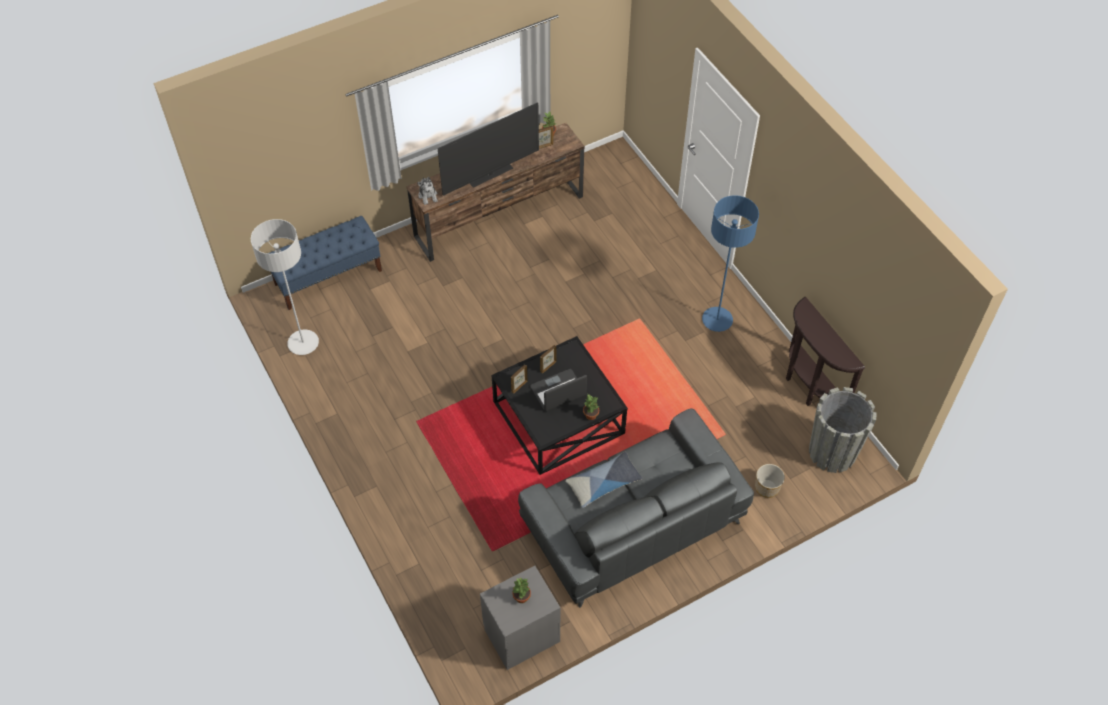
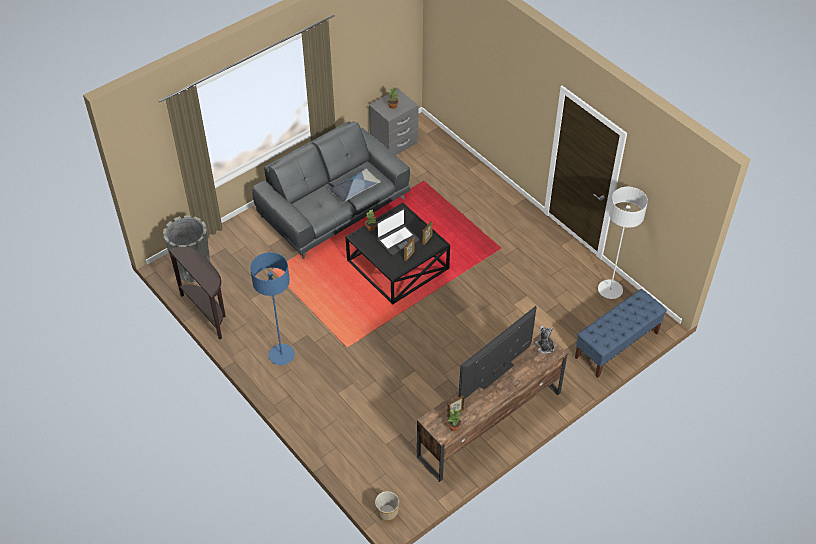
camera: 170 degrees right, 5 degrees down
(767, 488) = (241, 240): planter -> planter (387, 511)

